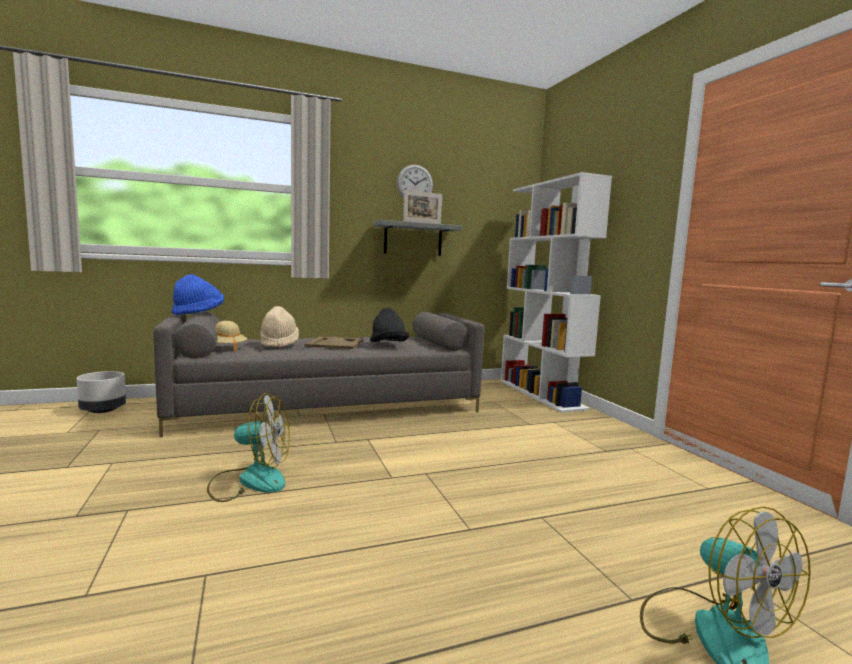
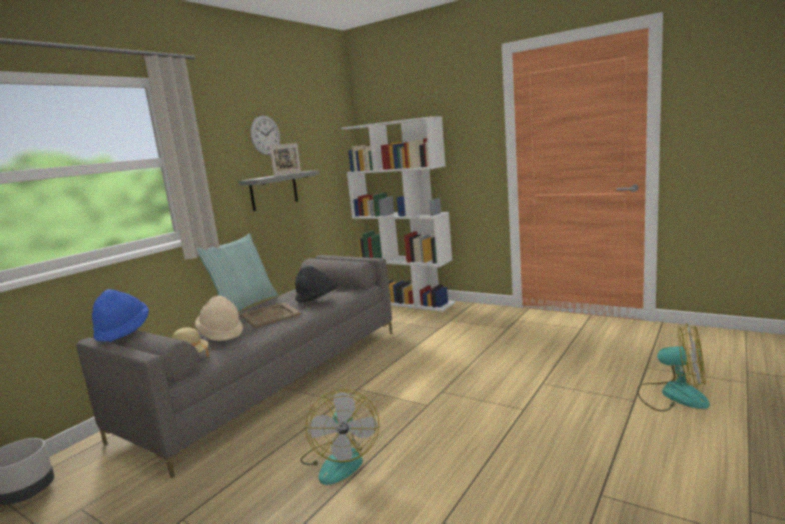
camera: 35 degrees left, 5 degrees up
(250, 481) = (340, 460): fan -> fan turned 120 degrees clockwise
(341, 335) = (244, 305): none -> pillow

